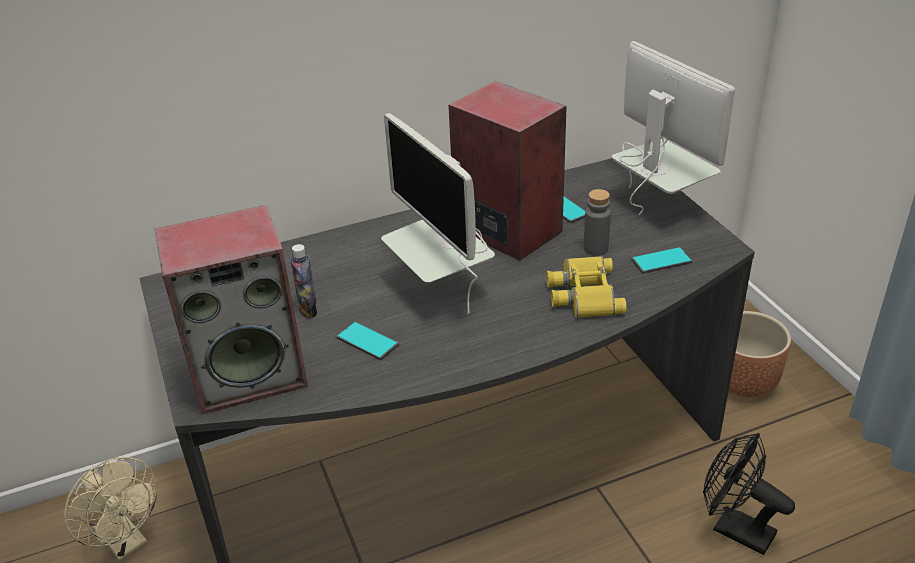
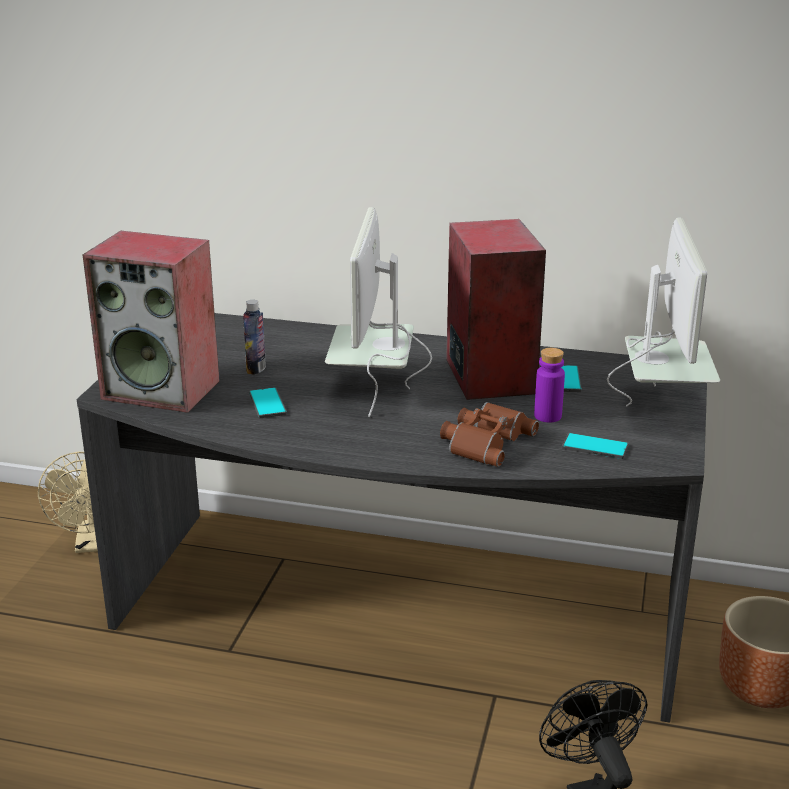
camera: 35 degrees right, 10 degrees down
(583, 293) = (484, 441): yellow binoculars -> brown binoculars
(595, 248) = (547, 416): grey bottle -> purple bottle

